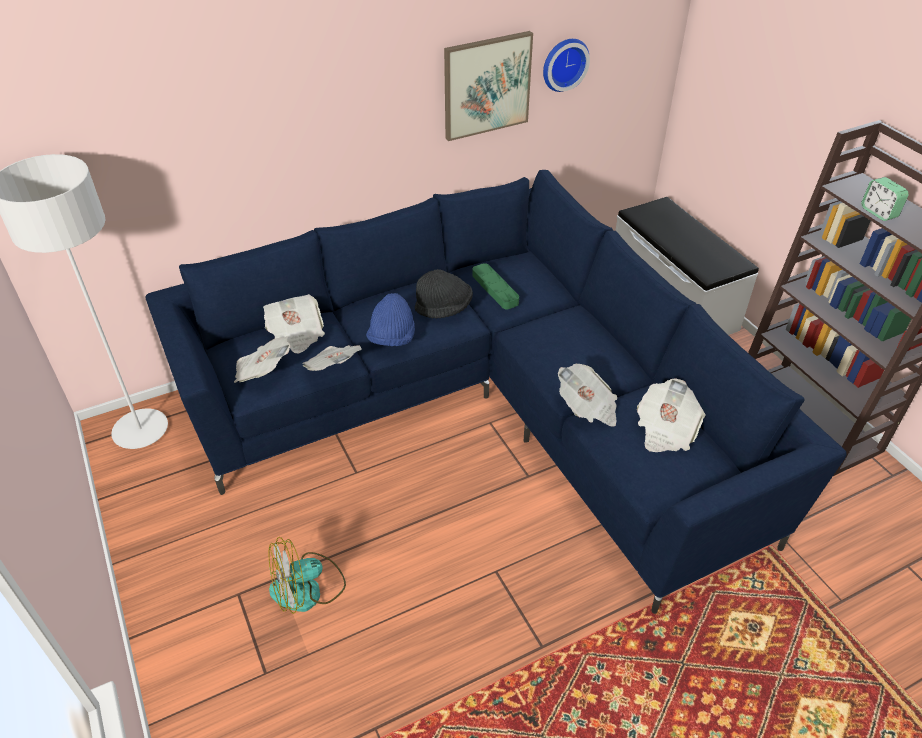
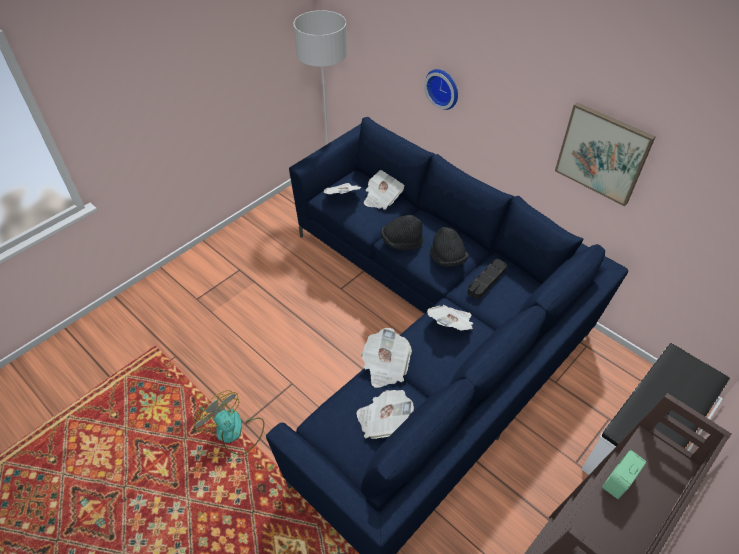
camera: 70 degrees right, 5 degrees up
(308, 589) = (250, 297): fan -> fan (234, 432)
(333, 368) = (360, 224): newspaper -> newspaper (451, 325)
(392, 338) = (401, 242): blue hat -> black hat
(495, 289) = (486, 280): green tray -> black tray
(563, 63) = (680, 185): wall clock -> wall clock (443, 88)

